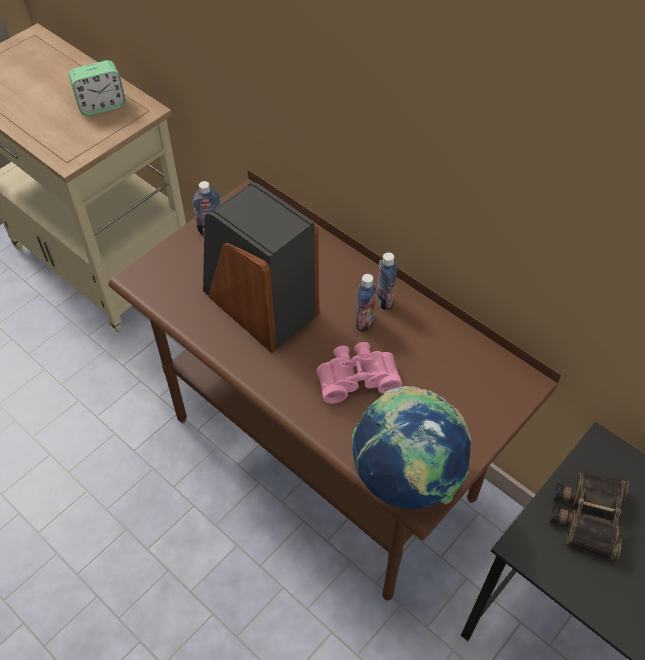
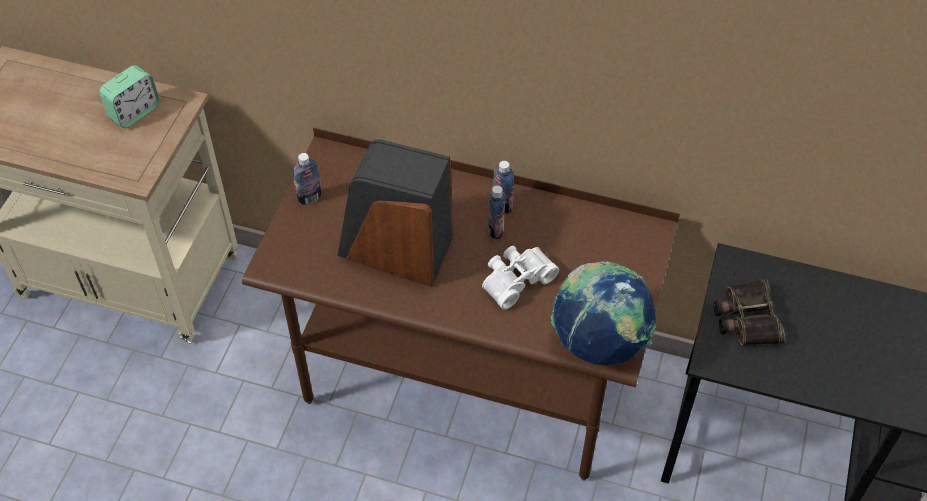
camera: 25 degrees left, 0 degrees up
(356, 377) = (515, 279): pink binoculars -> white binoculars

